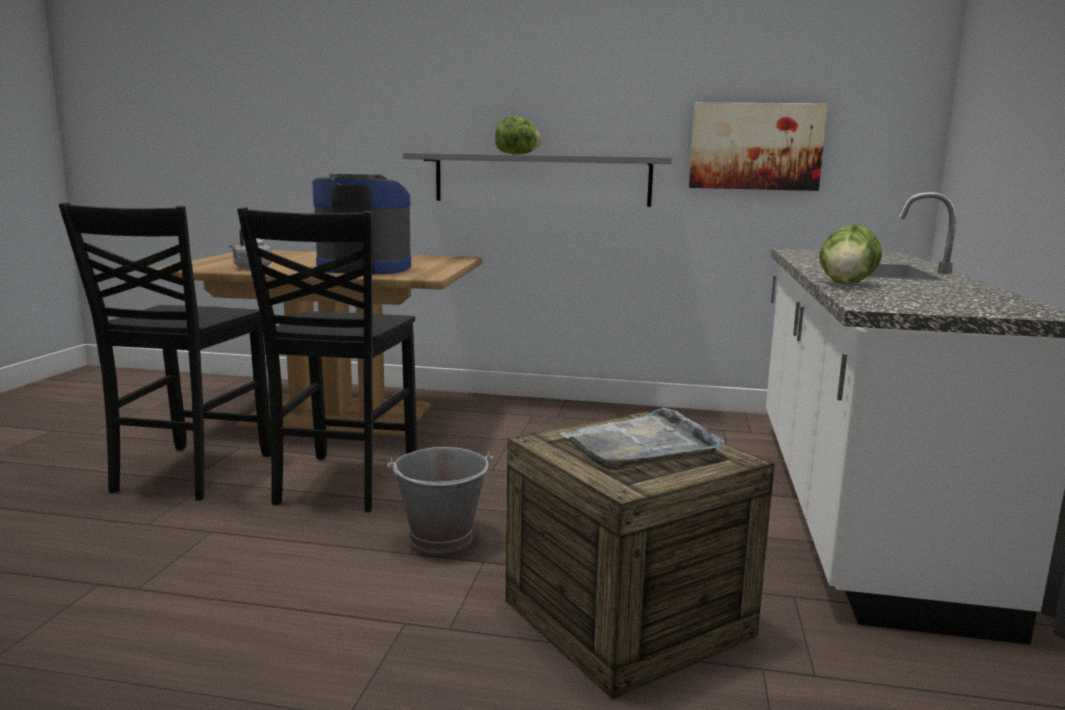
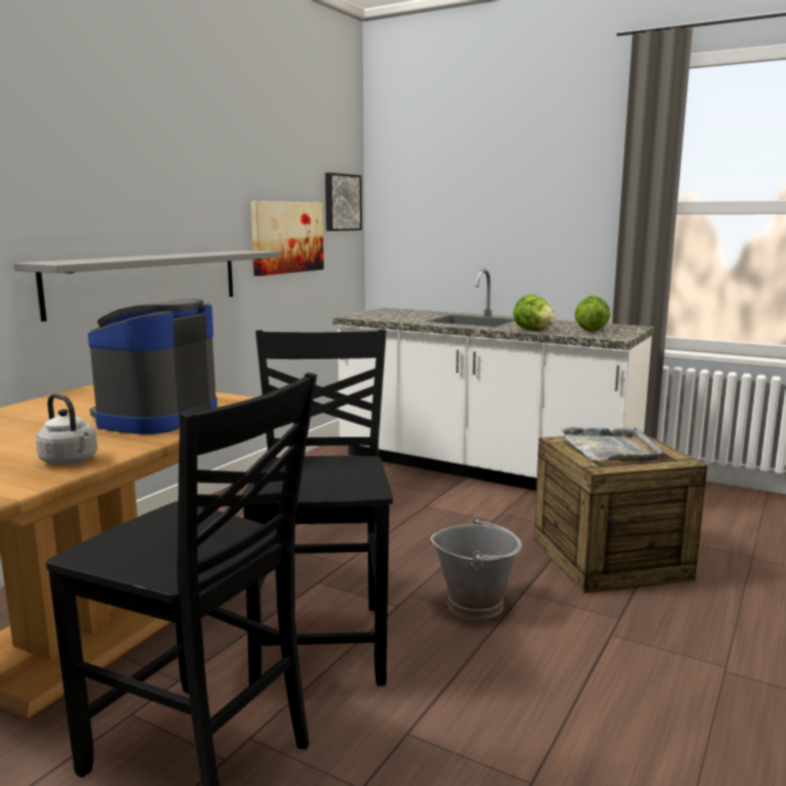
camera: 70 degrees left, 0 degrees up
(343, 484) = (324, 642): black chair -> black chair turned 120 degrees counterclockwise
(517, 154) = (143, 256): lettuce -> lettuce (590, 331)
(885, 102) = (341, 202): none -> picture

